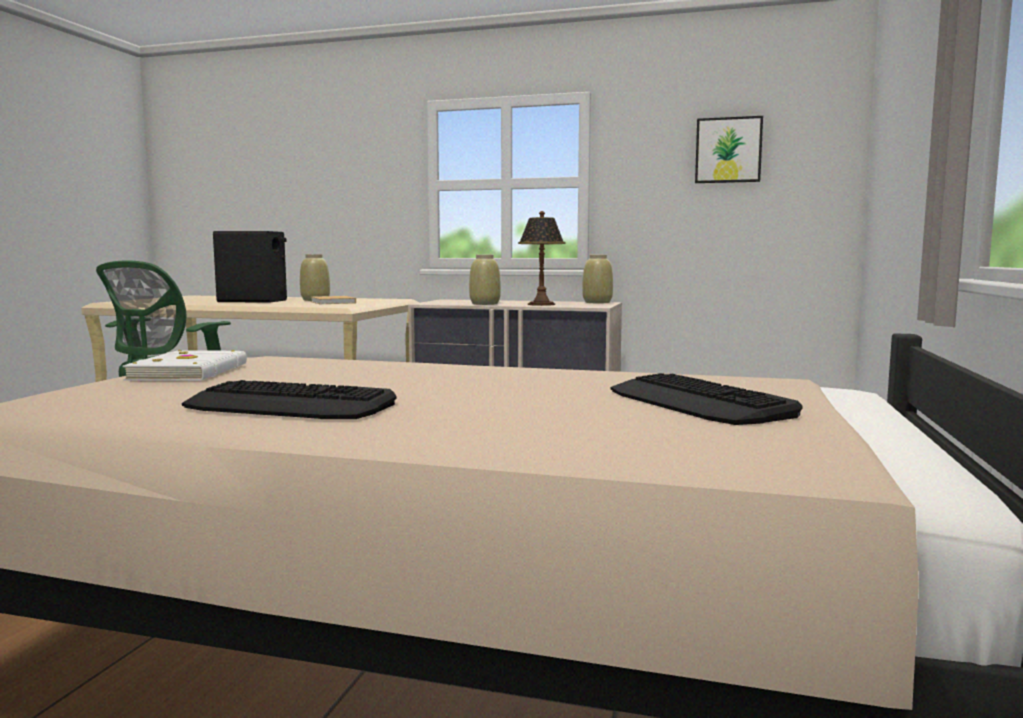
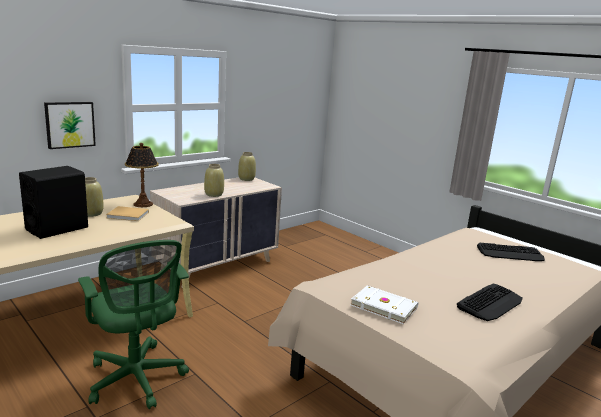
camera: 60 degrees left, 10 degrees up
(541, 304) = (239, 188): table lamp -> table lamp (142, 204)
(728, 150) = (285, 90): picture -> picture (70, 124)

